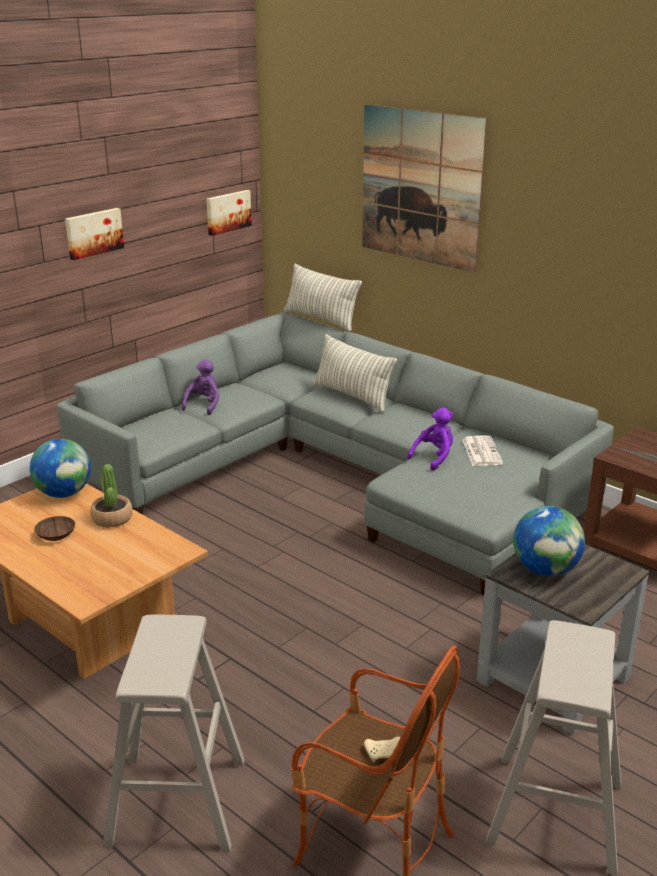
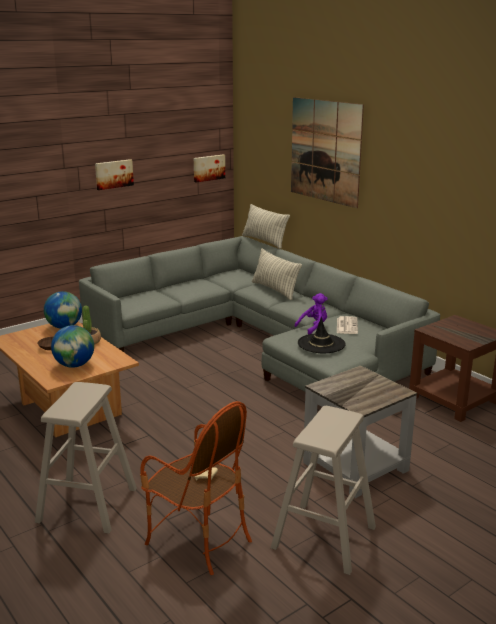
camera: 10 degrees right, 5 degrees down
(203, 405) = (175, 289): purple plush toy -> none
(458, 486) = (321, 344): none -> black hat
(545, 570) = (346, 386): globe -> globe (74, 365)

